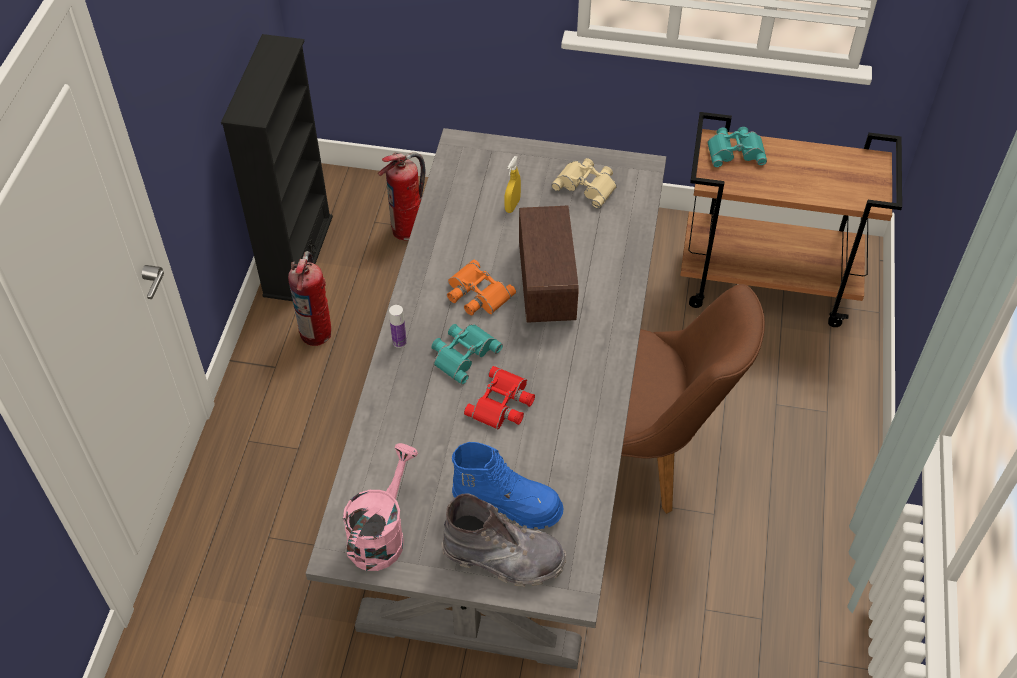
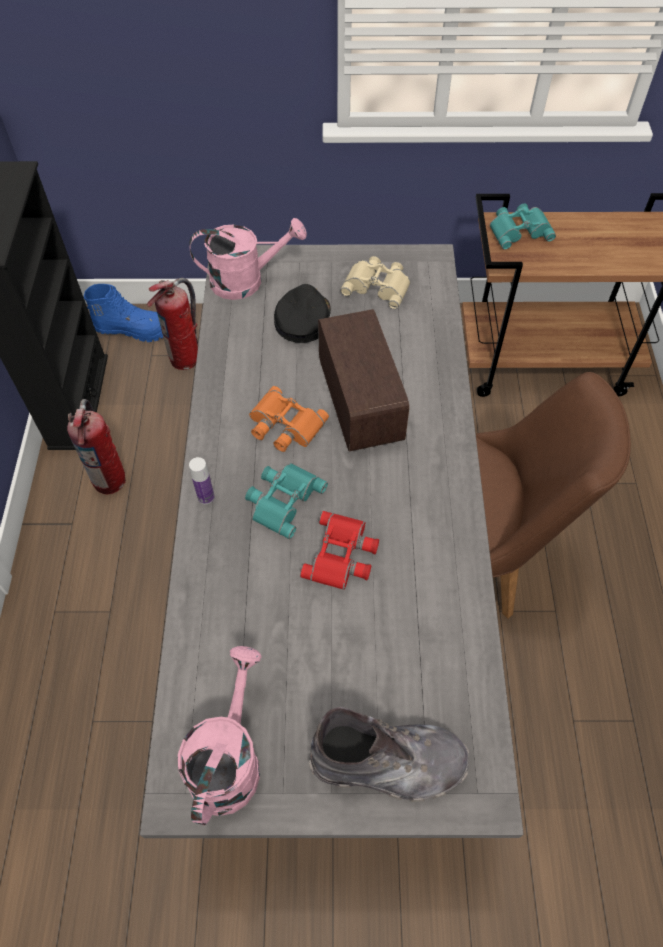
camera: 10 degrees left, 5 degrees up
(469, 165) = (246, 280): none -> pink watering can
(508, 502) = (377, 685): blue boot -> blue boot (133, 329)
(512, 205) = (302, 319): yellow spray bottle -> black cap

